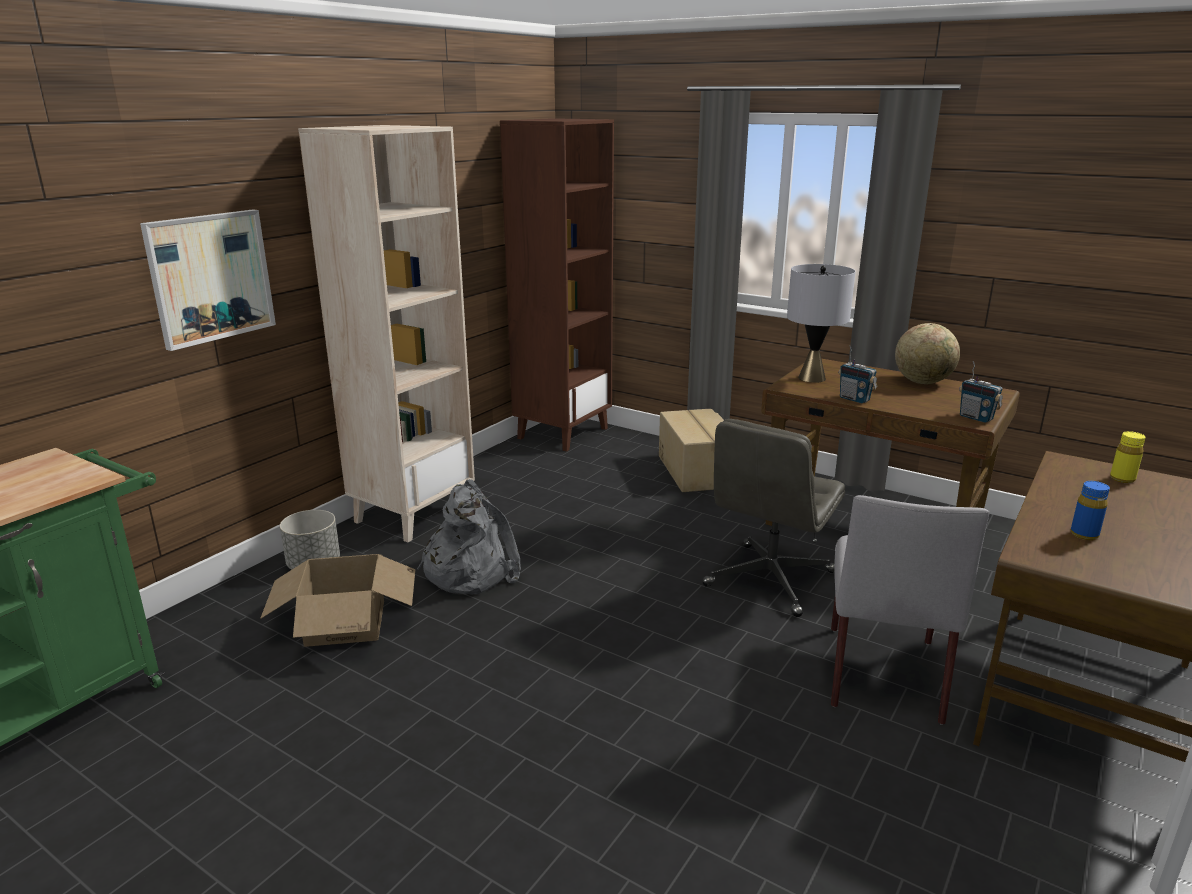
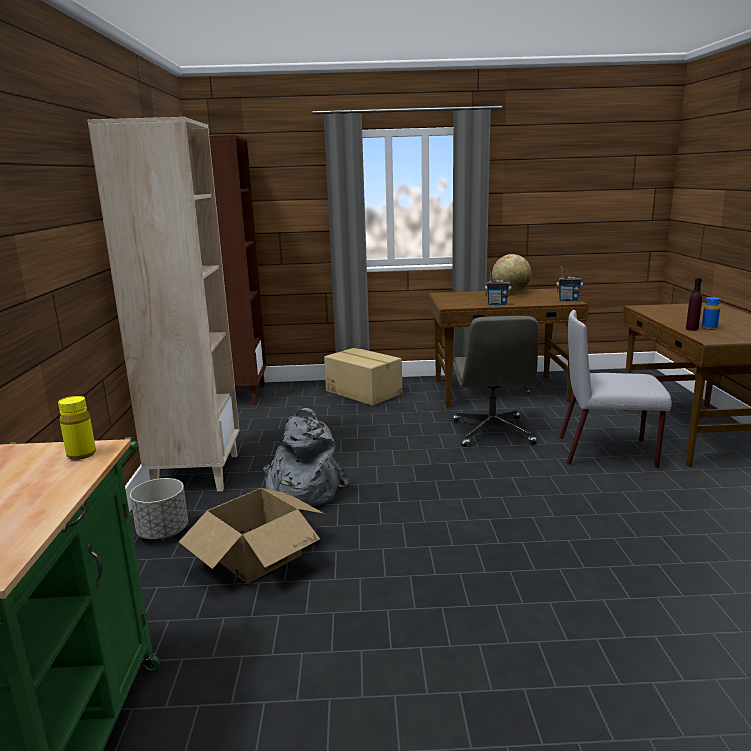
camera: 35 degrees left, 5 degrees down
(210, 277) = (53, 258): picture -> none
(811, 378) = (453, 300): grey table lamp -> none
(882, 670) = (608, 452): grey chair -> grey chair turned 120 degrees clockwise
(1048, 527) = (692, 329): none -> purple bottle
(1122, 479) = (674, 308): yellow bottle -> yellow bottle (81, 454)

